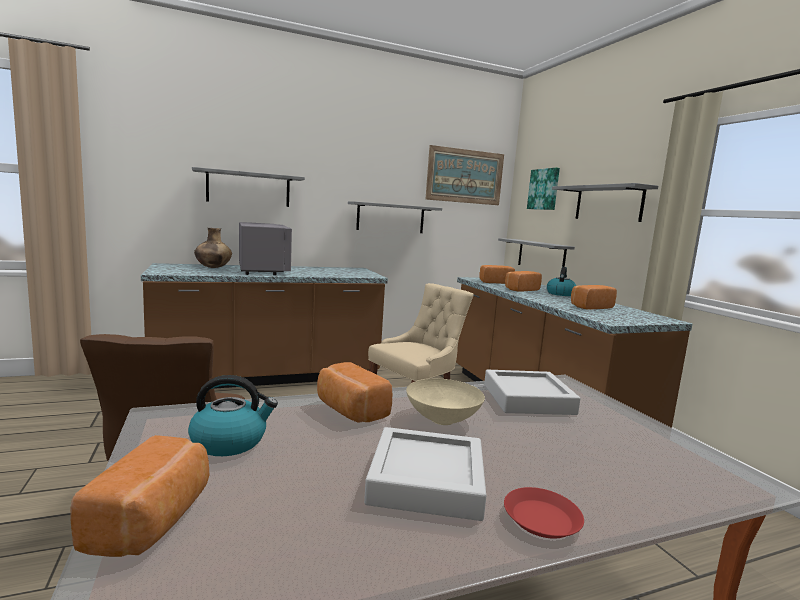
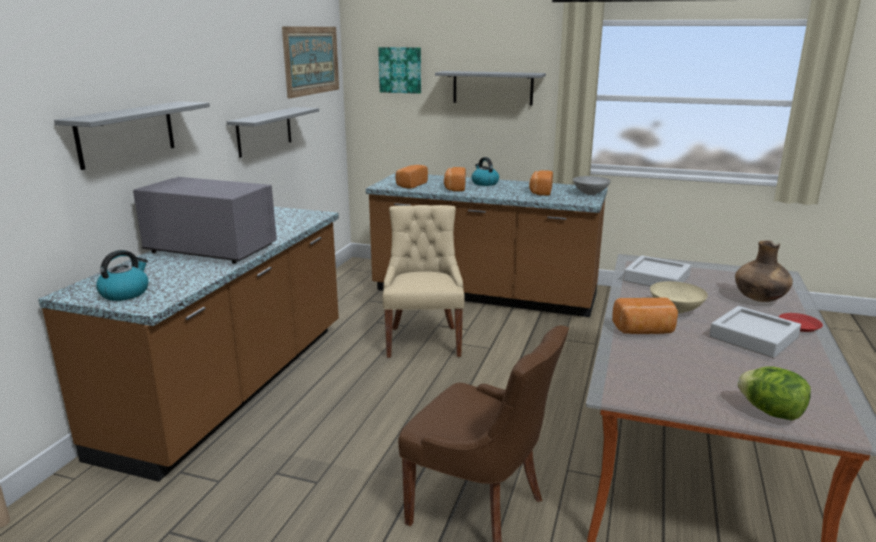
camera: 50 degrees left, 10 degrees up
(154, 520) = (770, 412): bread -> lettuce
(213, 267) = (148, 270): brown vase -> brown vase (759, 299)
(230, 441) = (676, 376): kettle -> kettle (125, 293)
(541, 256) = (410, 143): grey shelf -> none
(643, 319) = (590, 193): none -> grey bowl

